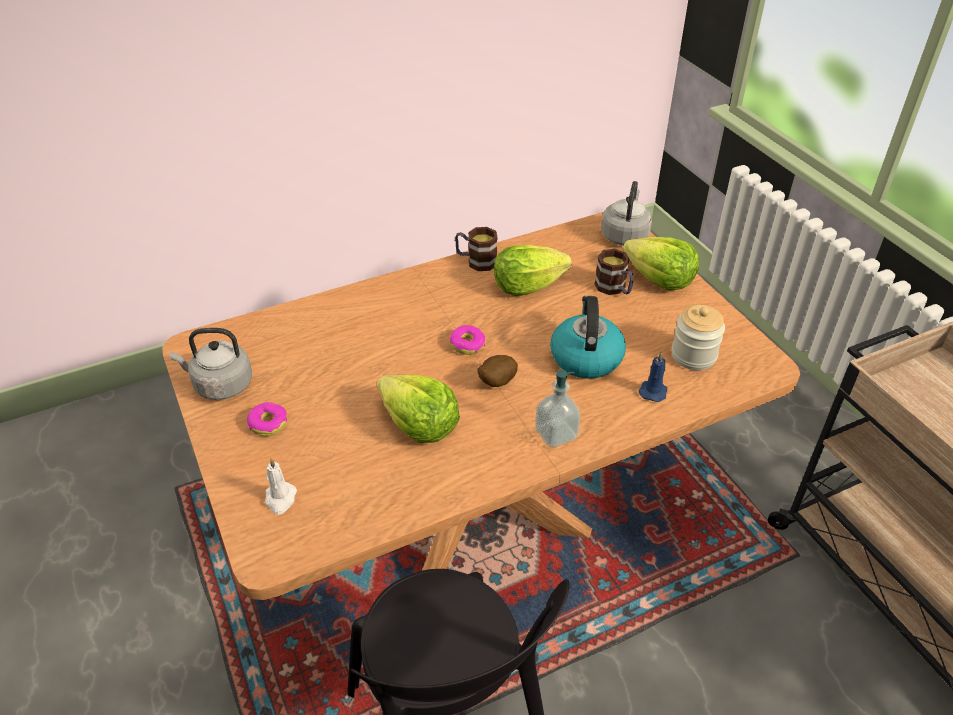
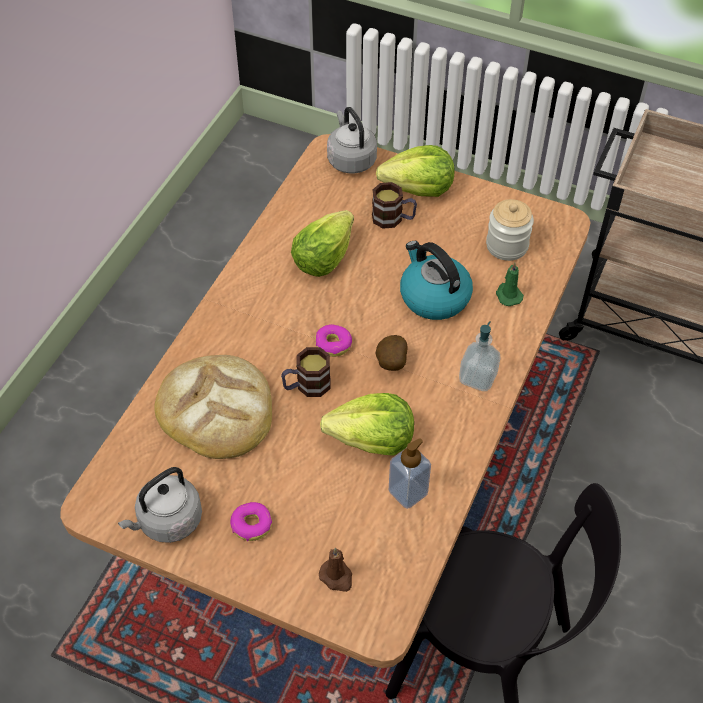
camera: 40 degrees left, 10 degrees up
(280, 499) = (337, 577): white candle -> brown candle
(336, 337) = (216, 409): none -> bread
(402, 478) = (408, 492): none -> soap dispenser
(476, 261) = (254, 259): mug -> mug (306, 386)
(653, 391) = (508, 295): blue candle -> green candle

